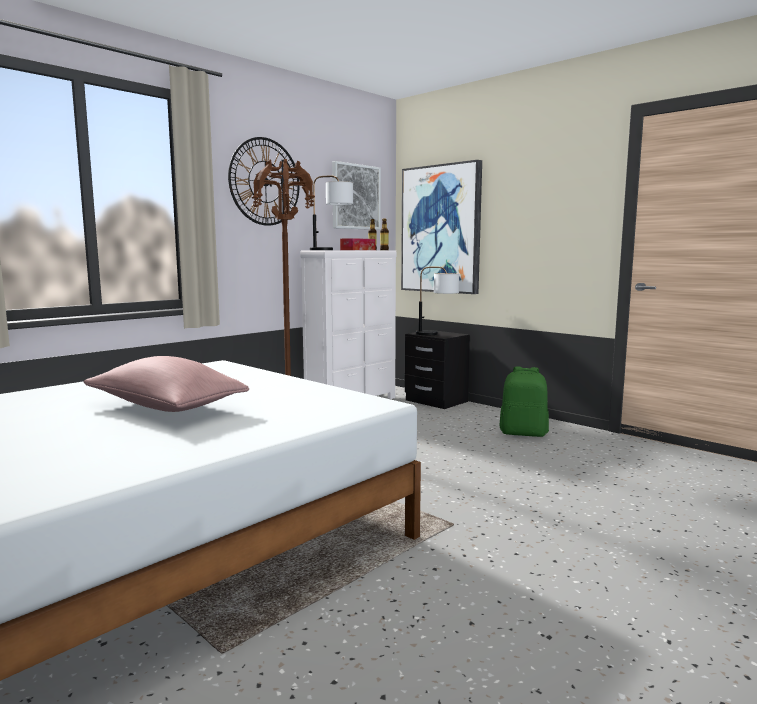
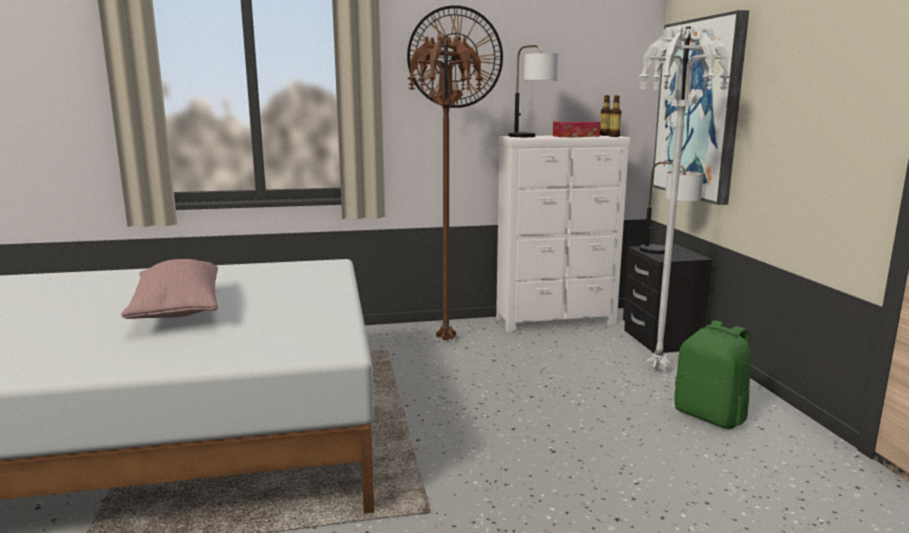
camera: 35 degrees right, 5 degrees up
(355, 197) = (590, 67): picture -> none
(462, 417) = (659, 371): none -> white floor lamp

